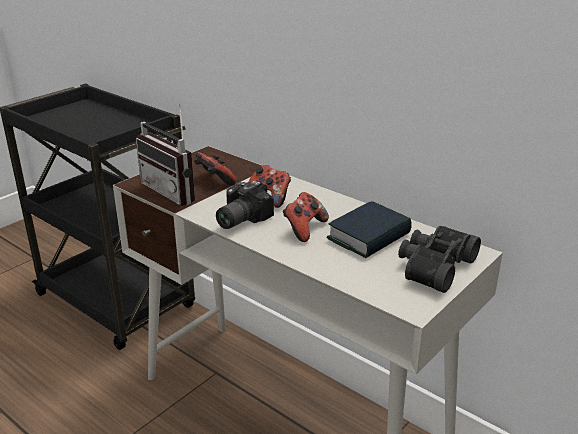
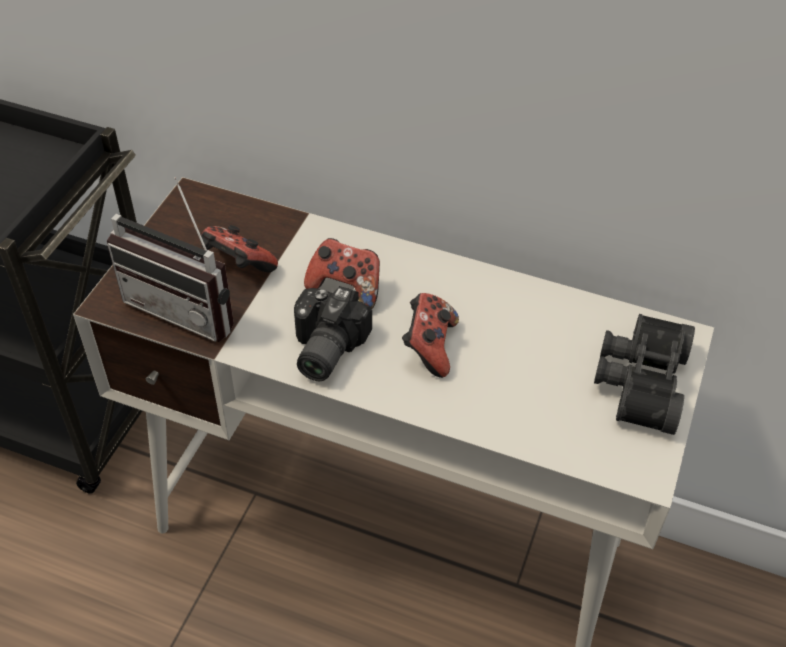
camera: 20 degrees left, 20 degrees up
(369, 236) = (528, 340): book -> none

